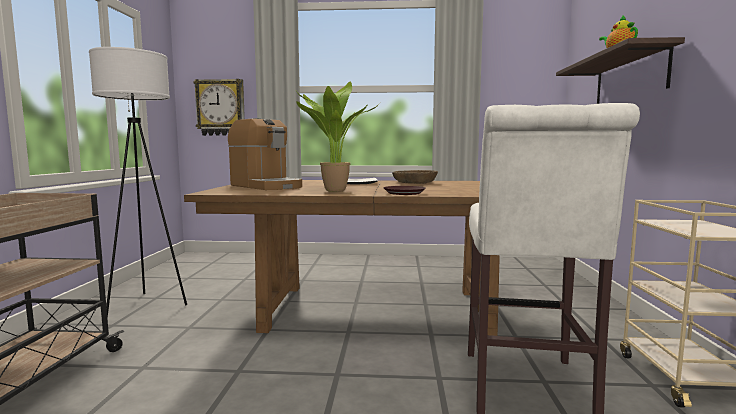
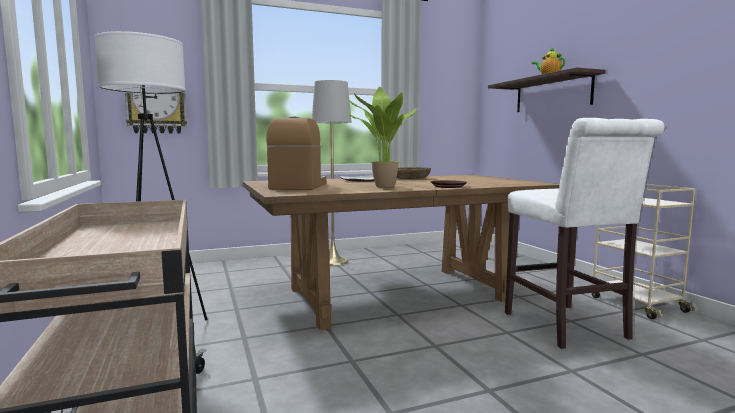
camera: 25 degrees left, 0 degrees up
(266, 186) = (299, 186): coffee machine -> coffee machine turned 105 degrees counterclockwise
(365, 265) = (333, 261): none -> grey floor lamp

